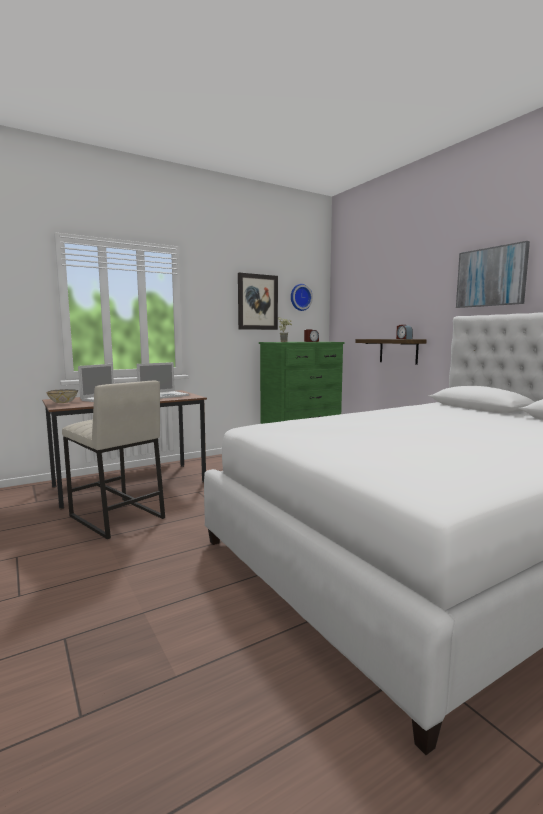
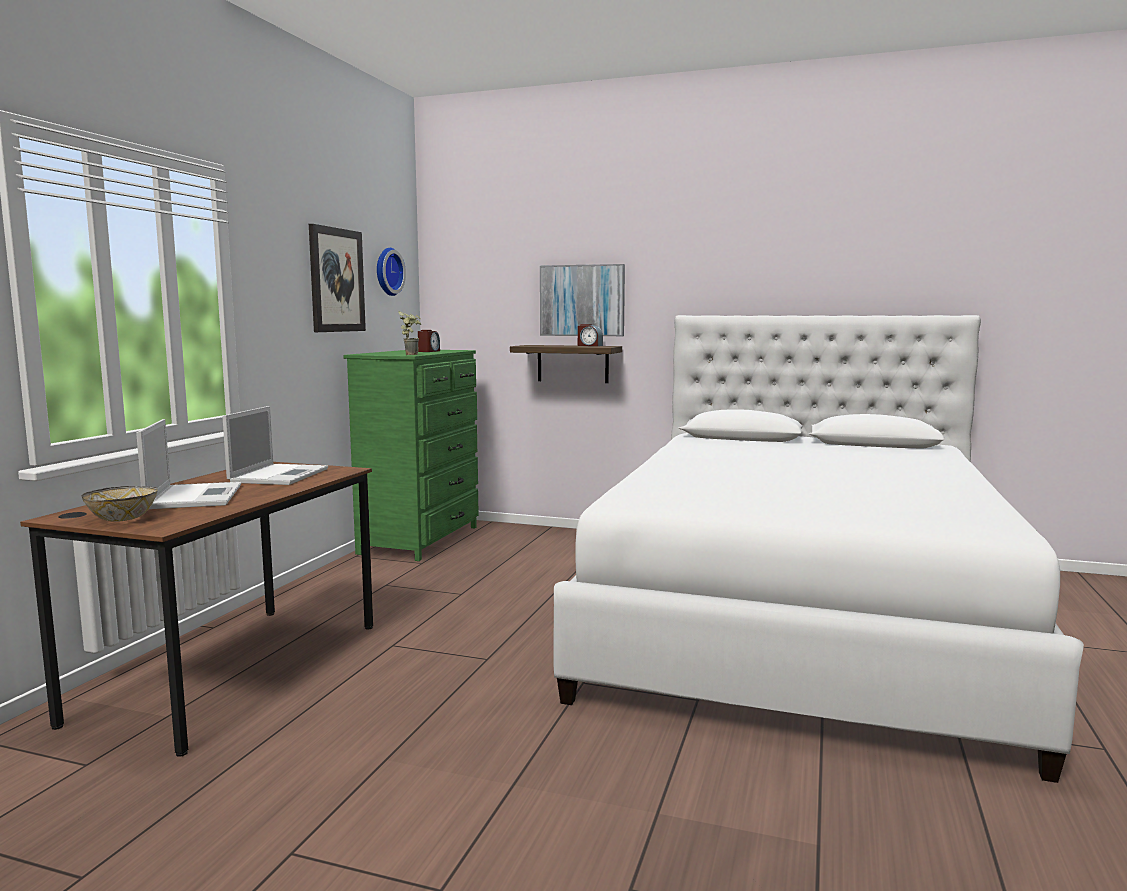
camera: 40 degrees left, 0 degrees up
(117, 517) = (337, 726): beige stool -> none
(491, 277) = (717, 265): picture -> picture (582, 300)

